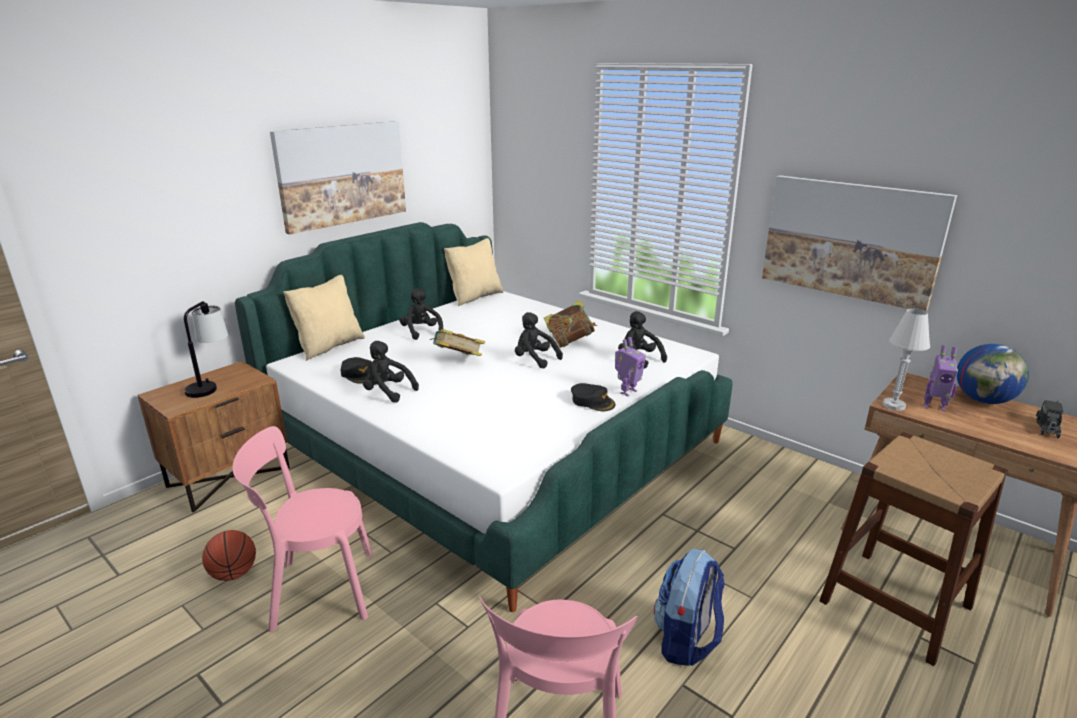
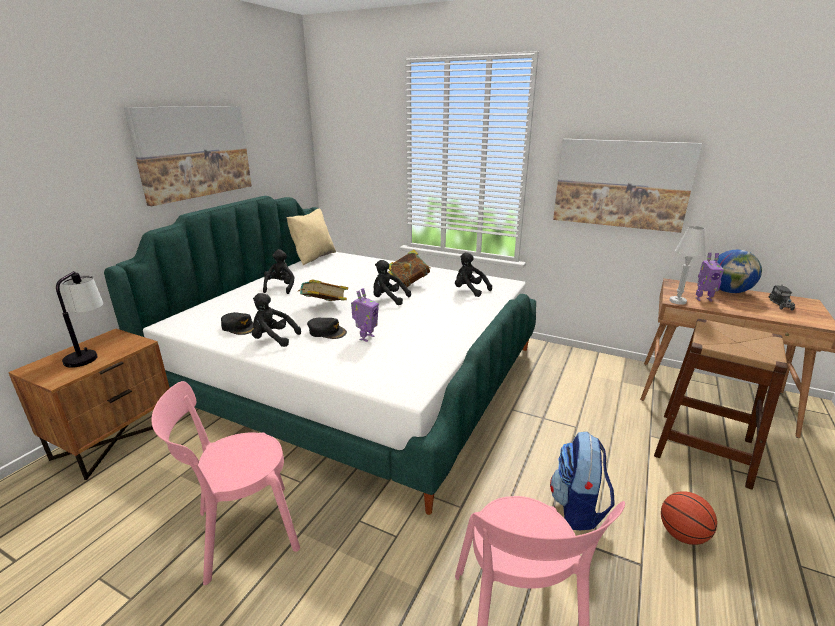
camera: 15 degrees left, 0 degrees up
(234, 574) = (148, 533): basketball -> basketball (682, 535)
(328, 346) = (199, 307): beige pillow -> none
(421, 332) = (280, 287): black plush toy -> black plush toy turned 45 degrees clockwise
(592, 401) = (453, 326): black cap -> black cap (327, 332)
(627, 392) = (476, 315): toy robot -> toy robot (366, 337)

